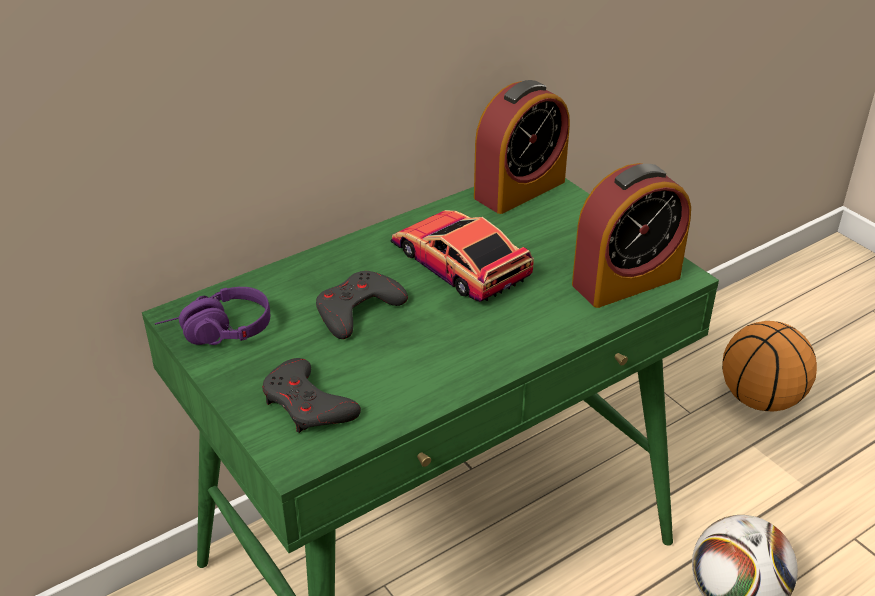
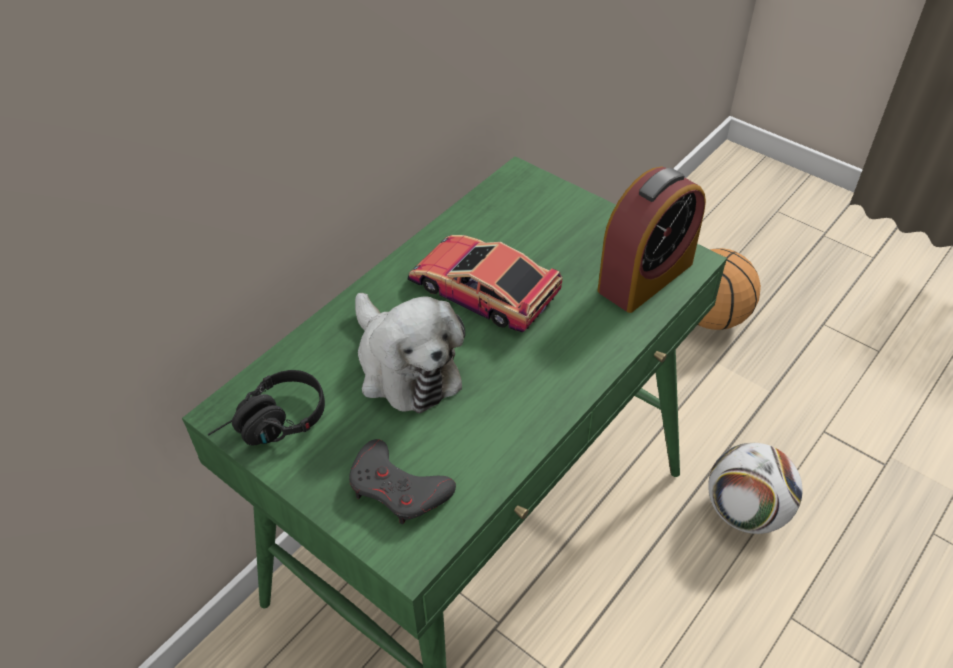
camera: 15 degrees left, 10 degrees up
(216, 333) = (272, 426): purple headphones -> black headphones
(357, 310) = (405, 366): grey game controller -> plush toy
(519, 189) = (508, 192): alarm clock -> none

